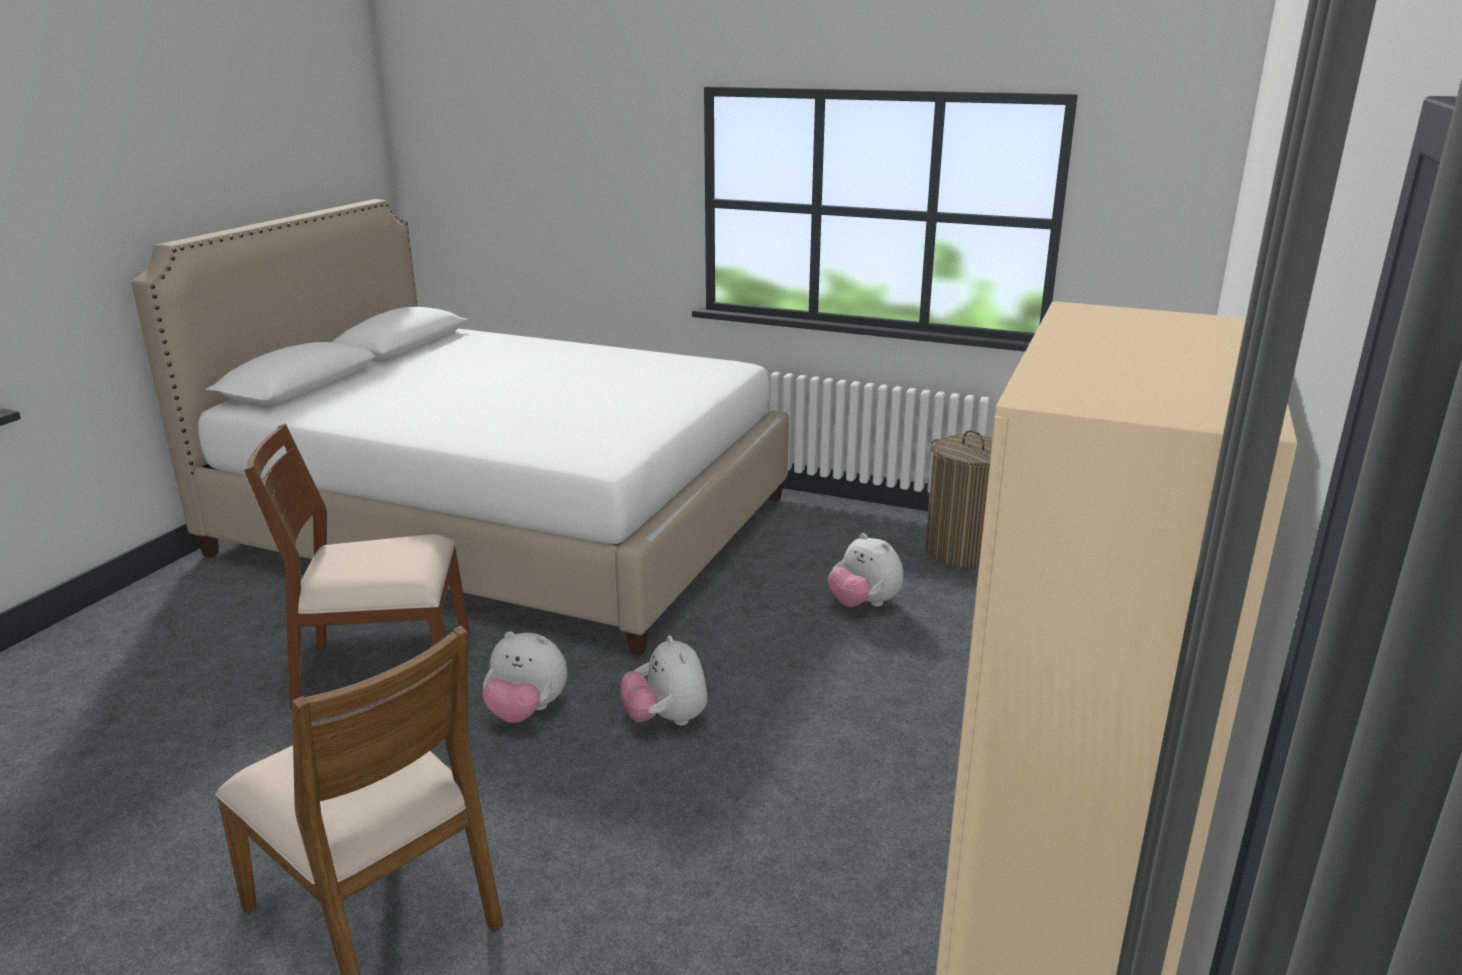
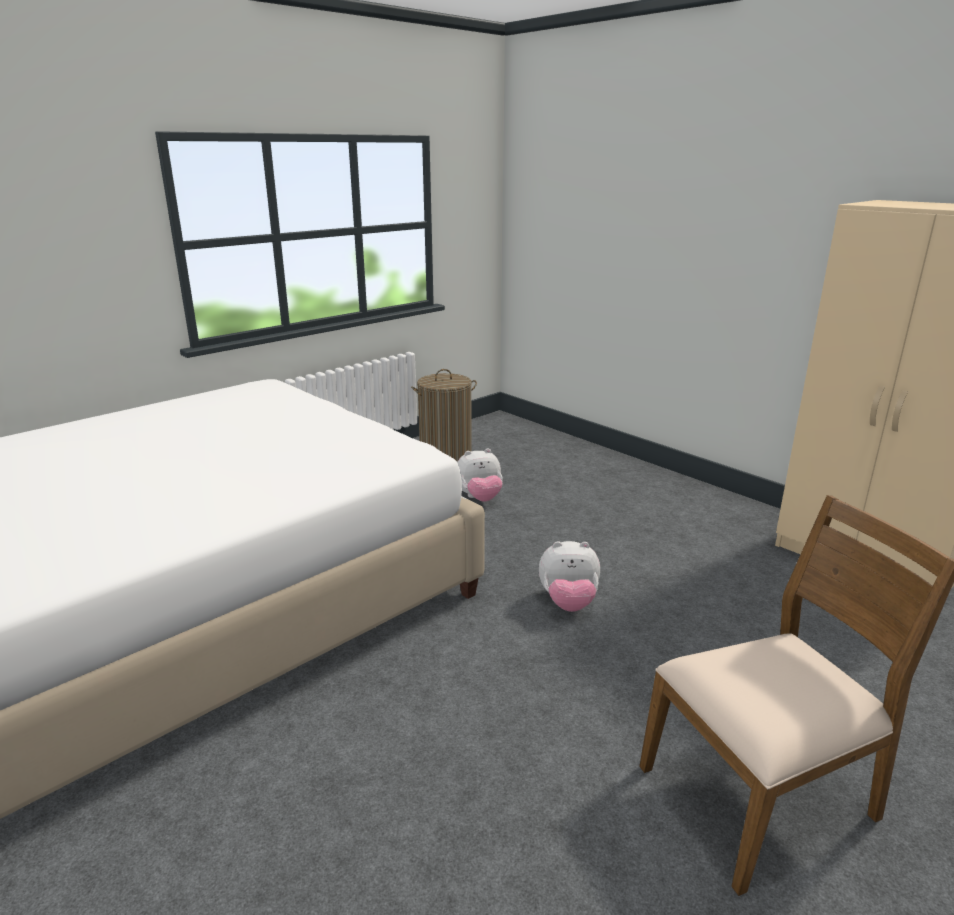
camera: 65 degrees left, 0 degrees up
(383, 671) = (384, 748): brown chair -> none
(526, 712) = (518, 666): plush toy -> none

